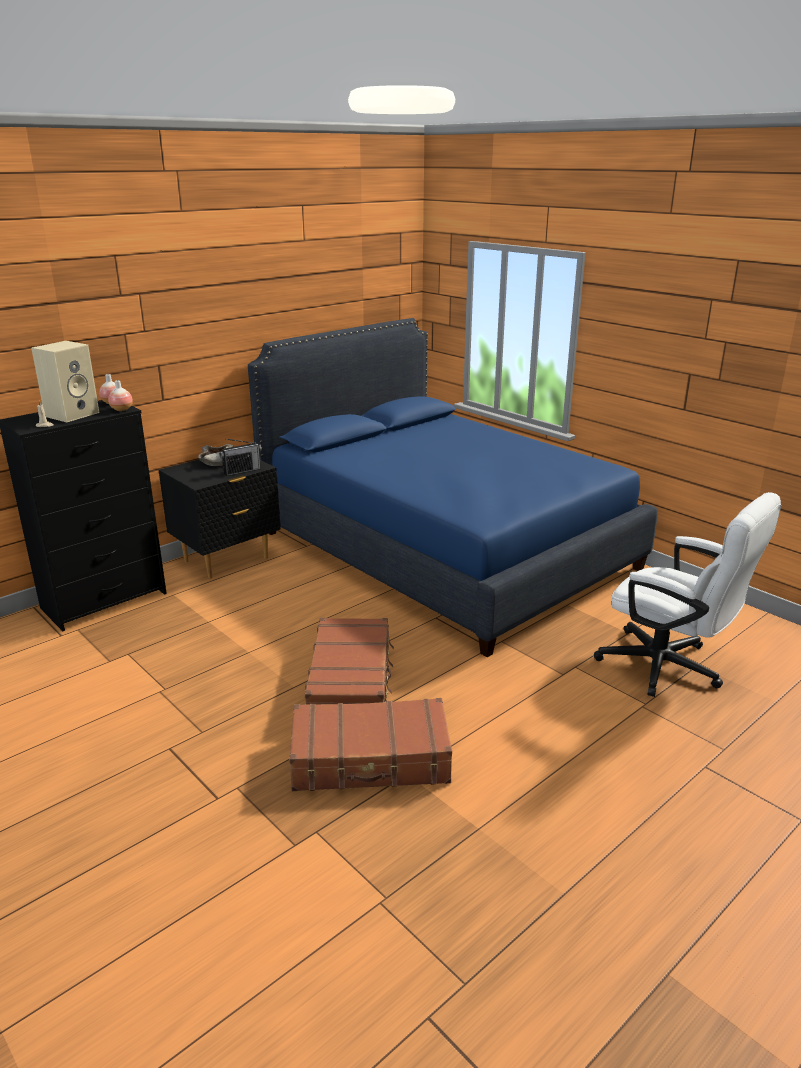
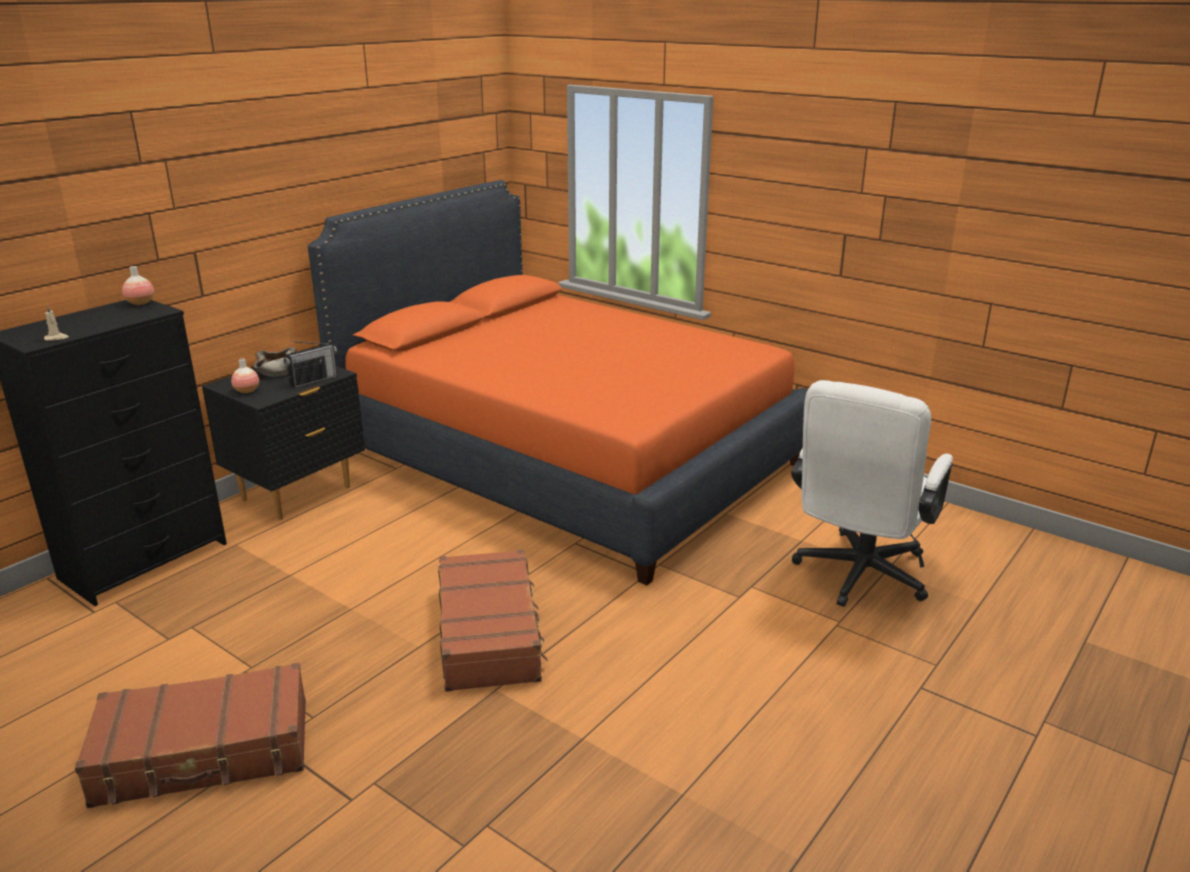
camera: 10 degrees left, 0 degrees up
(72, 414) = (90, 321): beige speaker -> none
(121, 409) = (156, 311): vase -> vase (247, 391)
(370, 760) = (535, 727): brown suitcase -> brown suitcase (204, 753)
(445, 549) = (568, 459): blue bed -> orange bed
(670, 668) = (857, 577): white office chair -> white office chair turned 90 degrees clockwise

